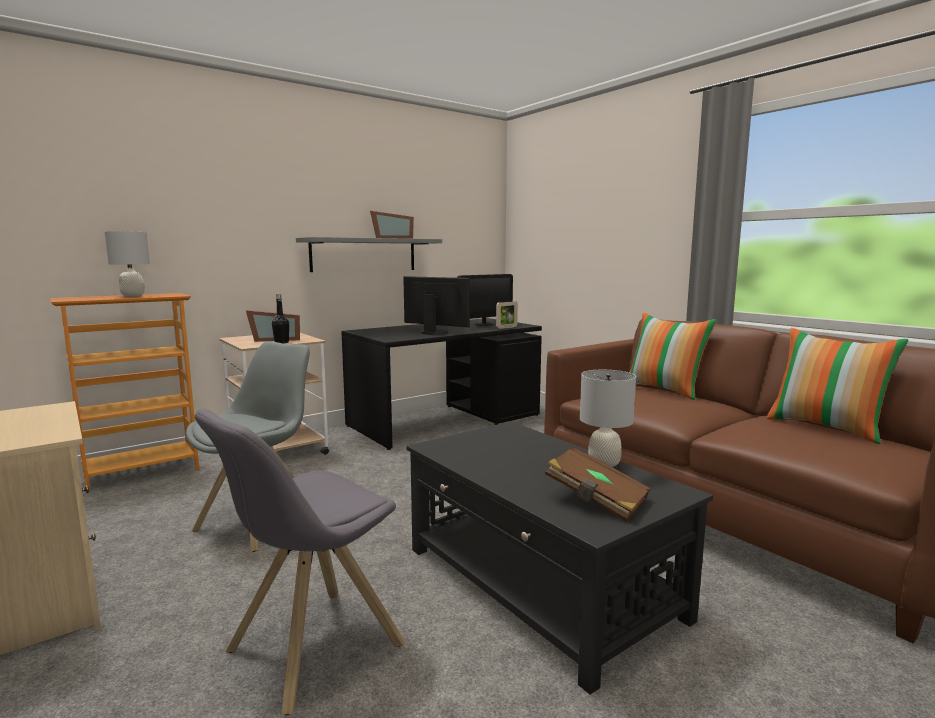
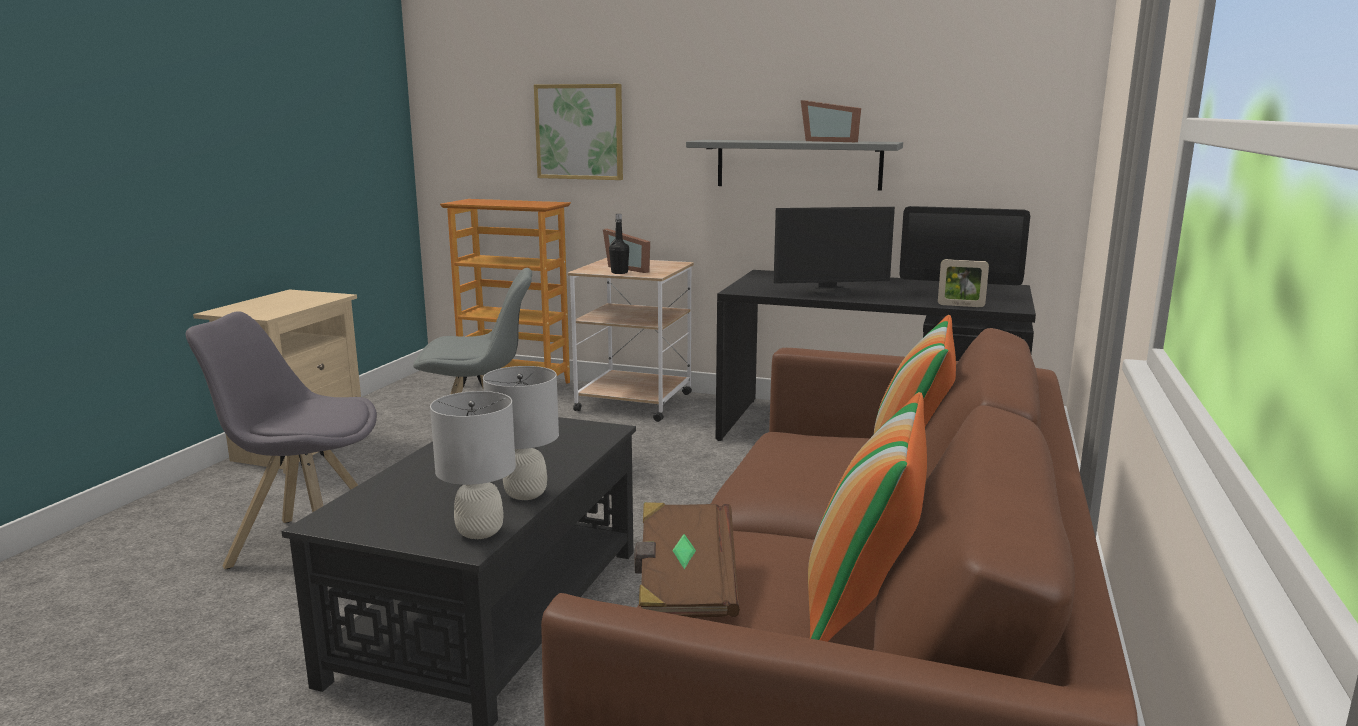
camera: 55 degrees right, 5 degrees up
(134, 296) = (517, 202): grey table lamp -> grey table lamp (482, 533)
(182, 230) = (579, 132): none -> picture
(434, 332) = (829, 292): monitor -> monitor turned 90 degrees clockwise
(596, 500) = (403, 510): brown book -> brown book (684, 586)

